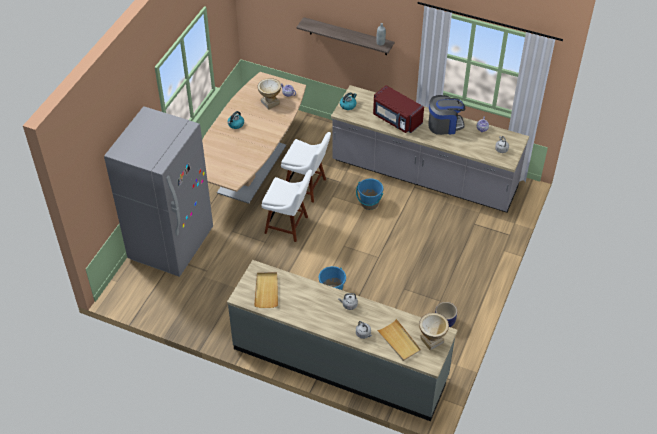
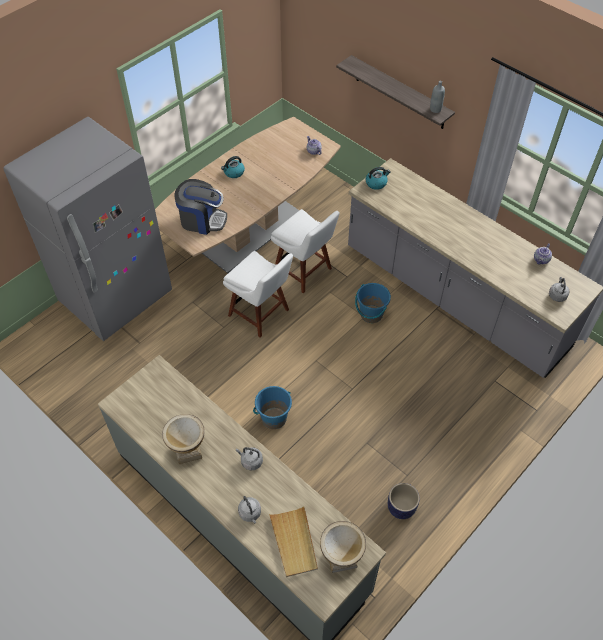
camera: 20 degrees right, 5 degrees up
(266, 291) = (154, 404): beige tray -> none
(270, 103) = (287, 156): vase -> vase (188, 450)
(396, 119) = (430, 217): red microwave -> none
(444, 125) = (491, 241): coffee machine -> coffee machine (202, 220)

